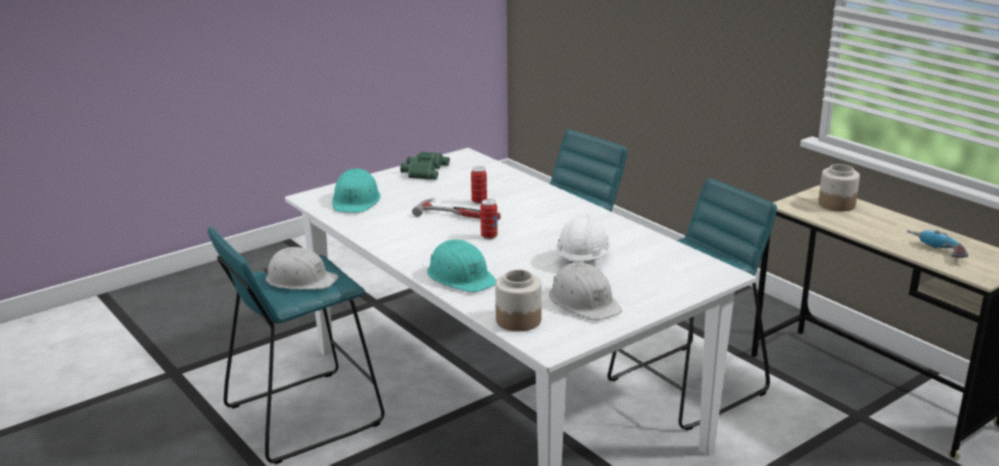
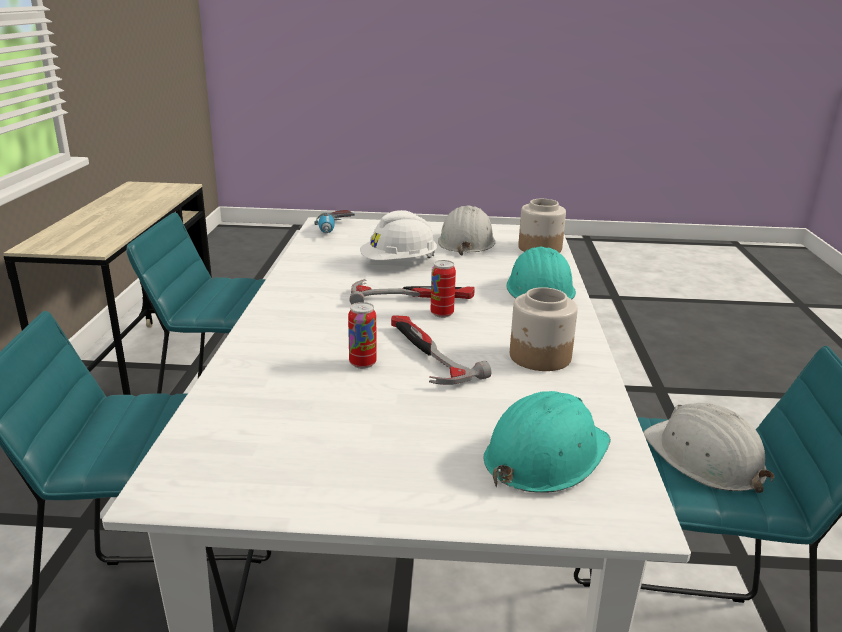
camera: 140 degrees left, 0 degrees up
(423, 170) = (320, 479): green binoculars -> none
(524, 239) = (412, 297): none -> hammer
(836, 204) = (67, 236): jar -> jar (540, 357)
(935, 251) = (148, 199): power drill -> power drill (335, 230)

